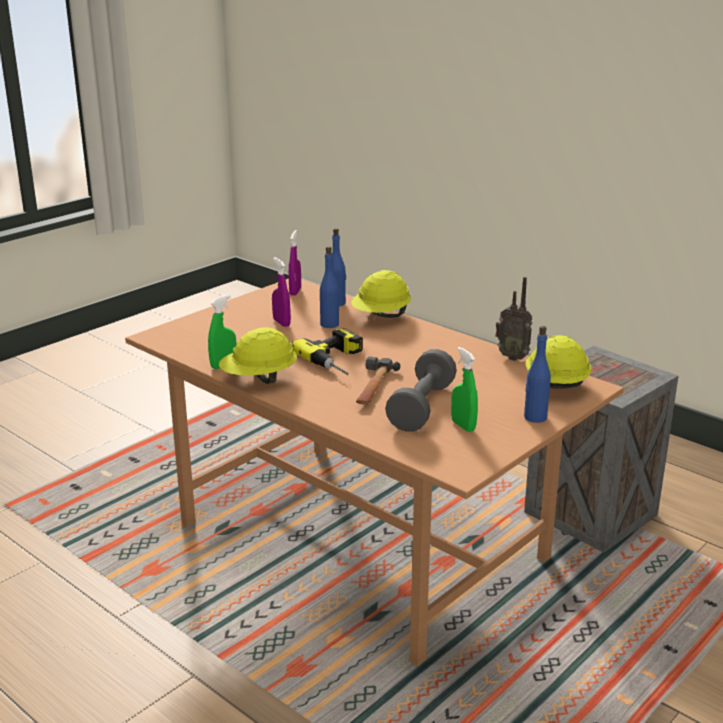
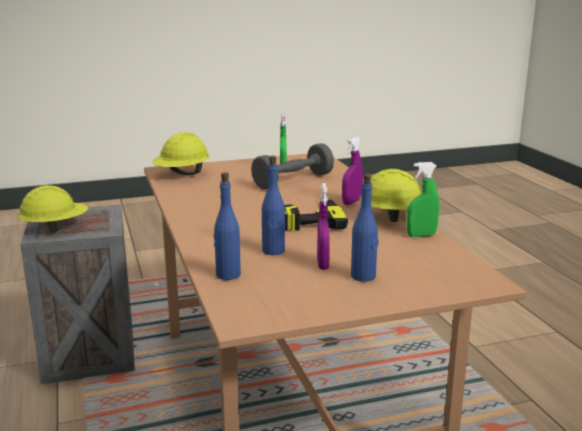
camera: 150 degrees left, 5 degrees down
(295, 292) = (255, 306): purple spray bottle -> purple spray bottle (352, 202)
(373, 387) = (309, 196): hammer -> none
(381, 317) = (208, 246): yellow hard hat -> yellow hard hat (55, 228)
(513, 357) = (170, 193): radio -> none
(535, 417) = (232, 165): blue bottle -> blue bottle (363, 276)

